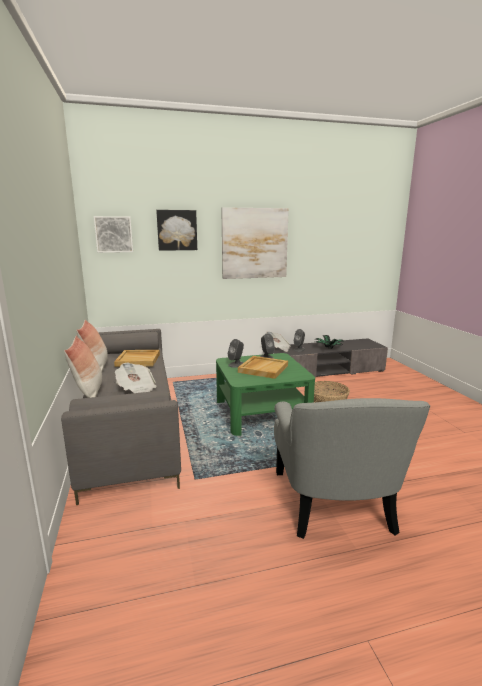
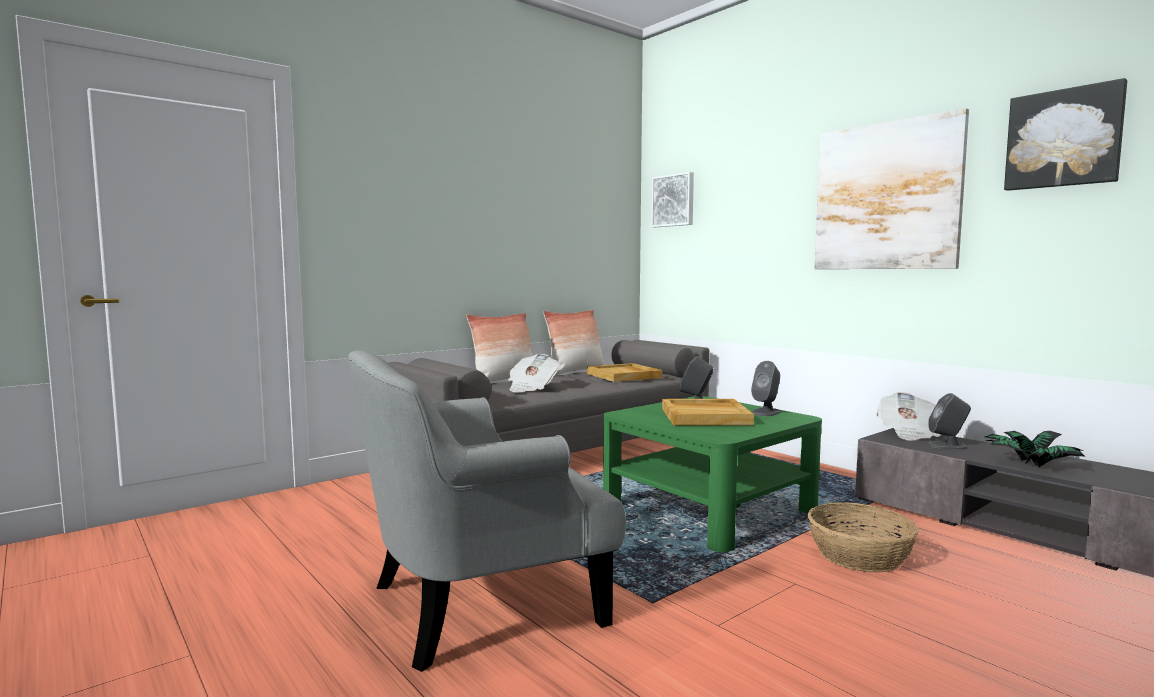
camera: 65 degrees right, 10 degrees down
(177, 230) = (750, 185): picture -> picture (1063, 138)

